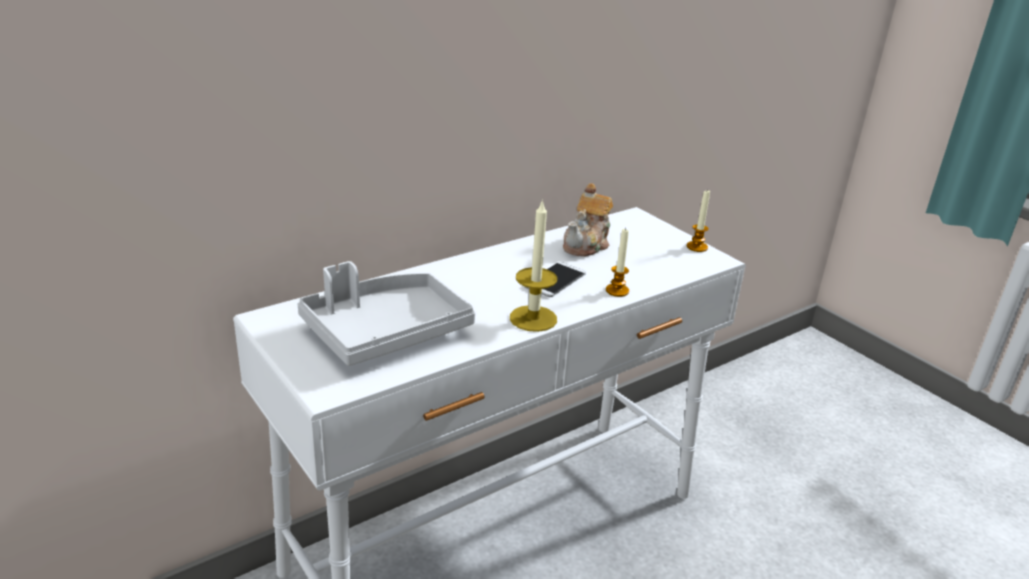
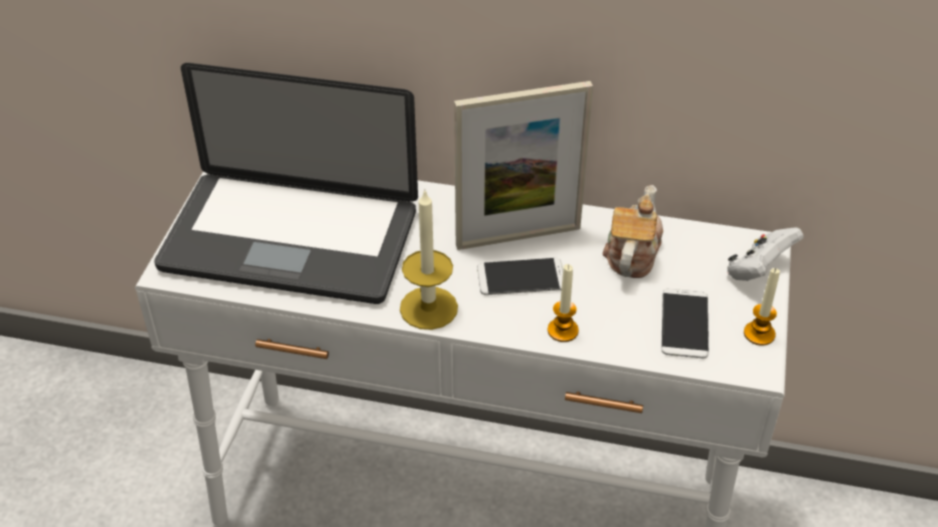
camera: 50 degrees right, 15 degrees up
(385, 332) = (290, 240): grey tray -> laptop
(519, 264) = (518, 236): none -> picture frame
(587, 244) = (631, 253): teapot -> teapot turned 120 degrees clockwise
(651, 225) = (758, 271): none -> white game controller
(662, 259) = (684, 324): none -> phone

